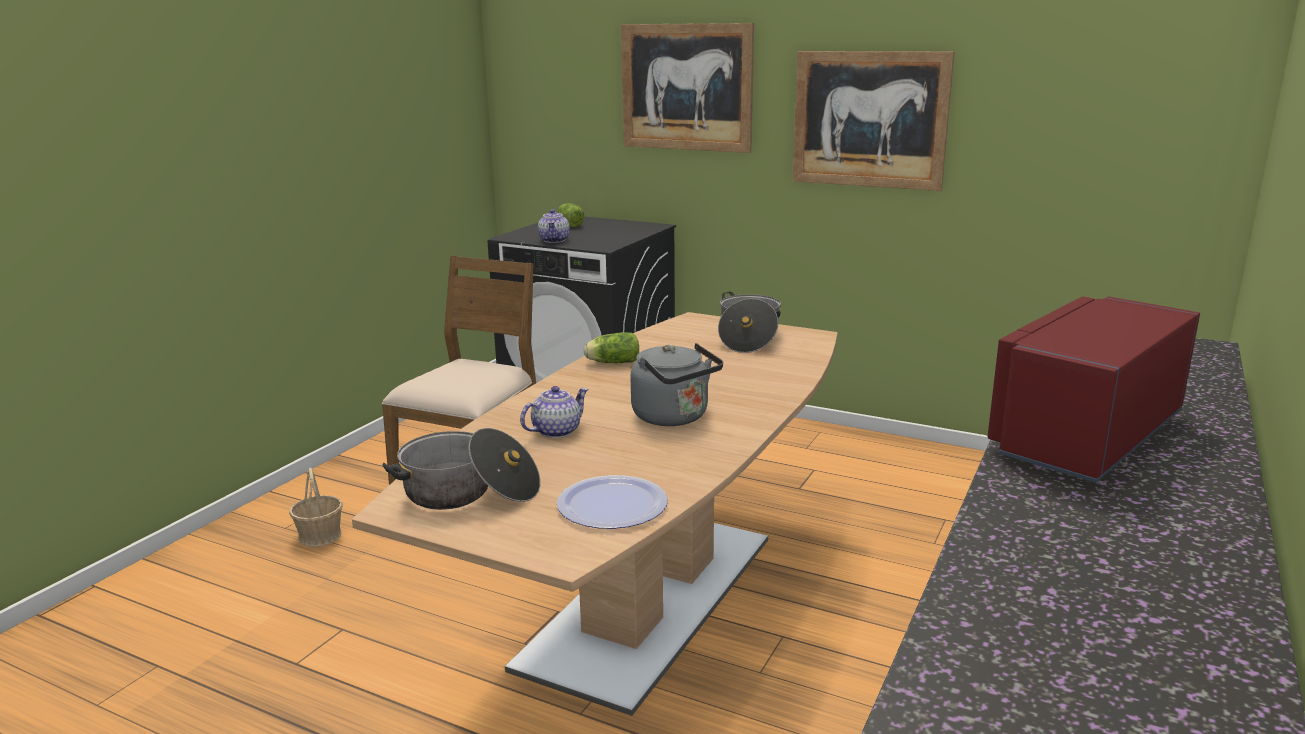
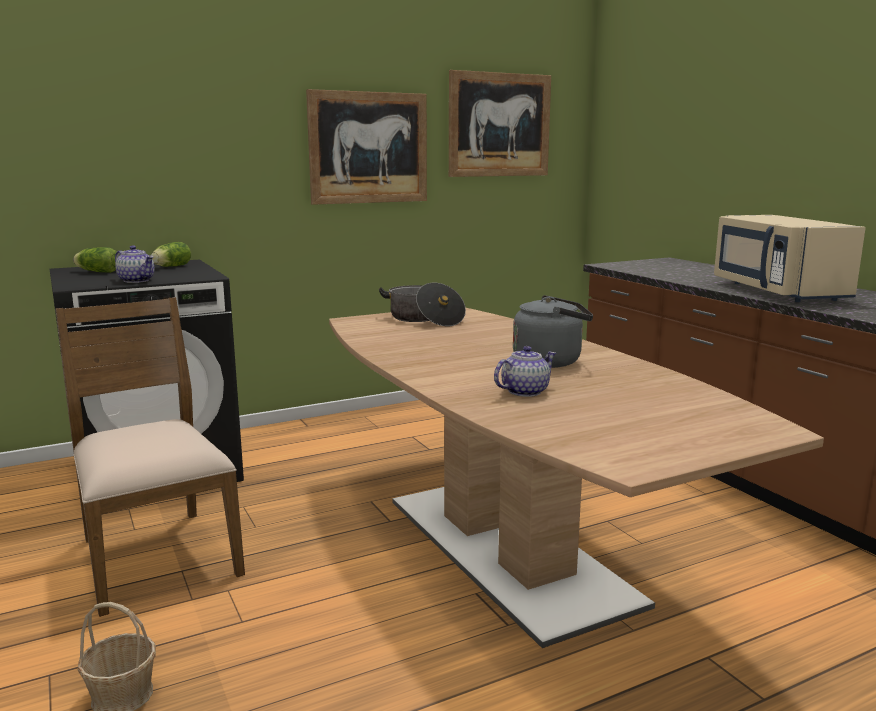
camera: 55 degrees left, 5 degrees down
(469, 493) = (623, 437): cooking pot -> none
(556, 431) = (524, 391): teapot -> teapot turned 60 degrees clockwise
(611, 362) = (399, 353): lettuce -> lettuce (170, 267)
(612, 505) = (697, 404): plate -> none
(686, 87) = (196, 121): picture -> picture (499, 125)
(1083, 436) = (775, 291): red microwave -> beige microwave

